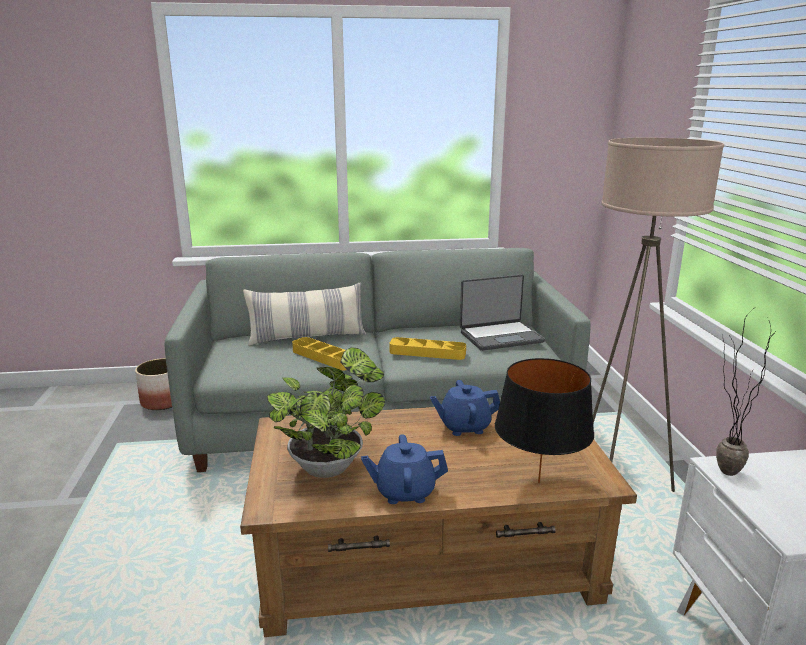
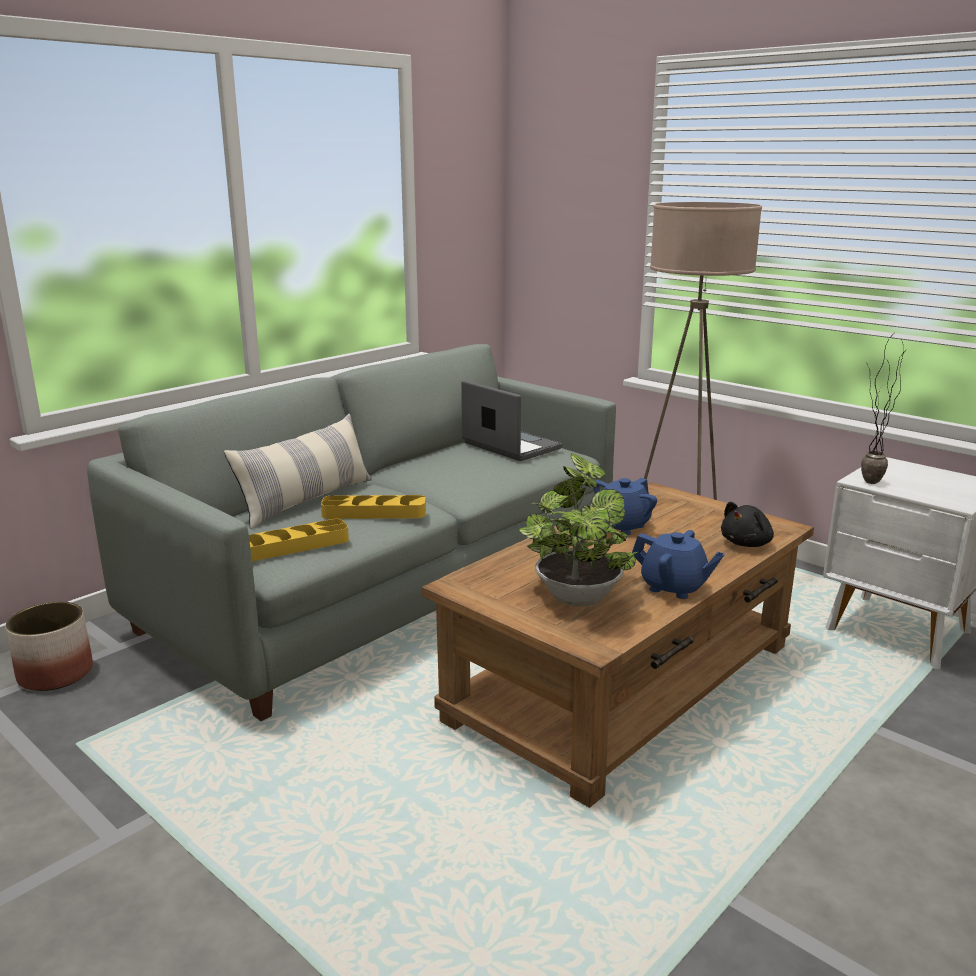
camera: 40 degrees left, 0 degrees up
(404, 492) = (674, 587): blue teapot -> blue teapot turned 105 degrees counterclockwise
(427, 352) = (471, 478): yellow tray -> yellow tray (292, 546)
(500, 336) = (510, 446): laptop -> laptop turned 75 degrees counterclockwise
(538, 483) = (747, 543): black table lamp -> black plush toy

